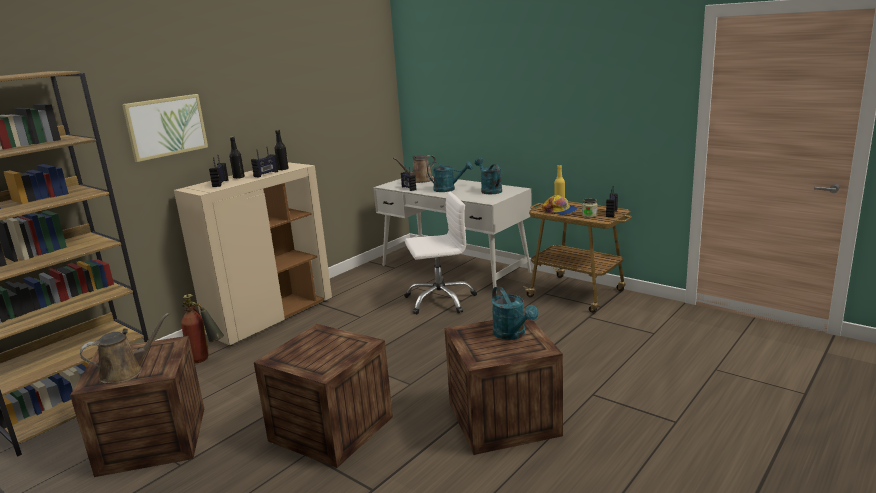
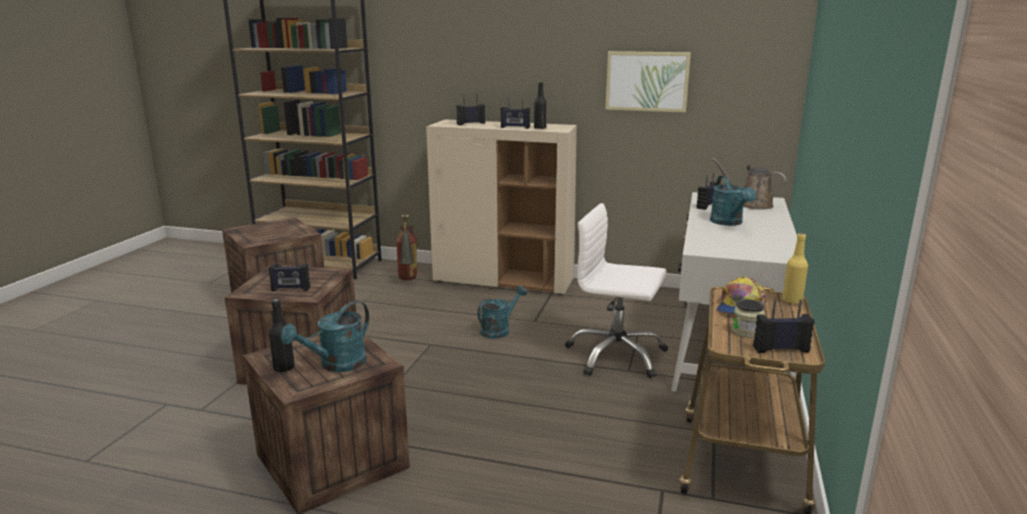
camera: 65 degrees right, 0 degrees up
(126, 372) = (254, 233): brown watering can -> none
(166, 126) = (453, 58): picture -> picture (647, 81)
(239, 177) = (497, 124): black bottle -> black bottle (284, 368)
(338, 351) = (290, 289): none -> radio
(440, 300) = (616, 356): white office chair -> white office chair turned 150 degrees clockwise
(489, 190) = (755, 243): turquoise watering can -> turquoise watering can (499, 330)

